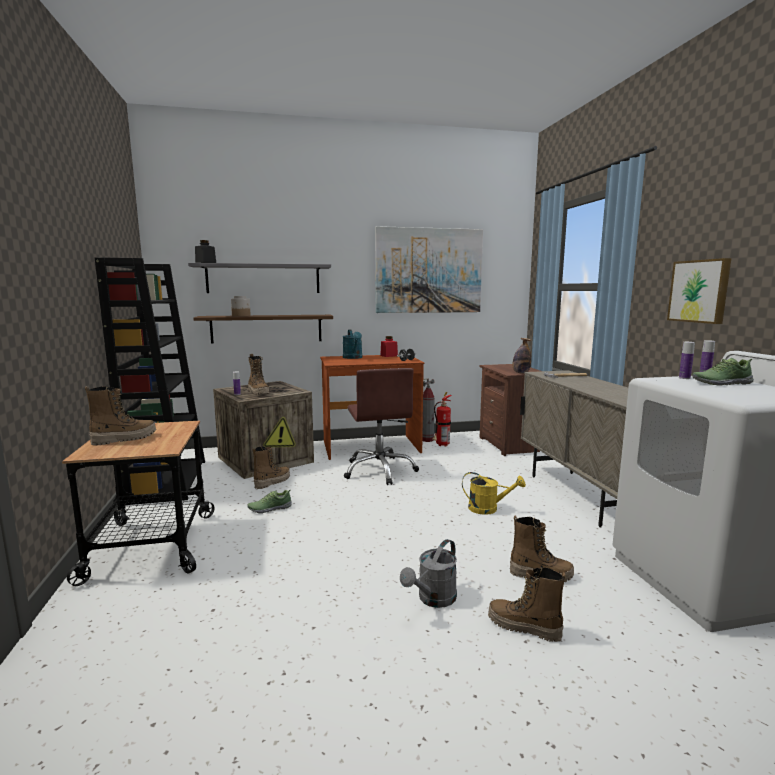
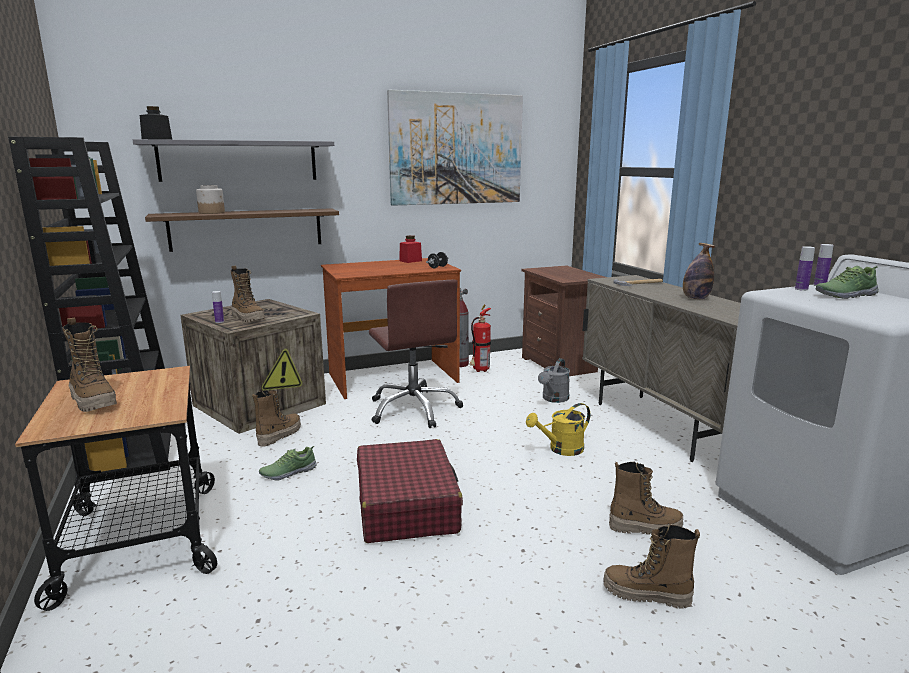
camera: 10 degrees left, 5 degrees up
(124, 439) = (94, 402): boot -> boot turned 90 degrees clockwise
(350, 539) = (407, 505): none -> red suitcase
(353, 358) = (366, 265): turquoise watering can -> none
(433, 599) = (532, 573): grey watering can -> grey watering can (553, 399)
(488, 509) = (561, 449): yellow watering can -> yellow watering can turned 150 degrees clockwise
(520, 373) = (576, 278): bottle -> bottle (695, 298)
(700, 291) = (804, 182): picture -> none

